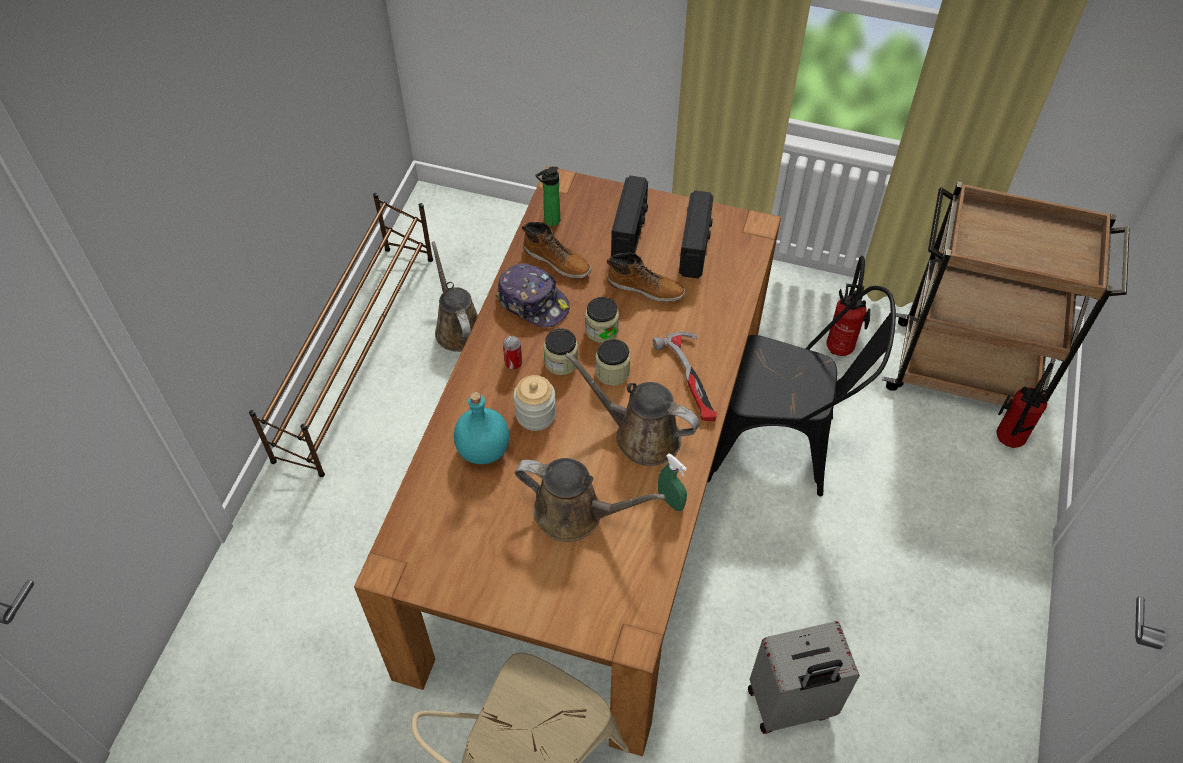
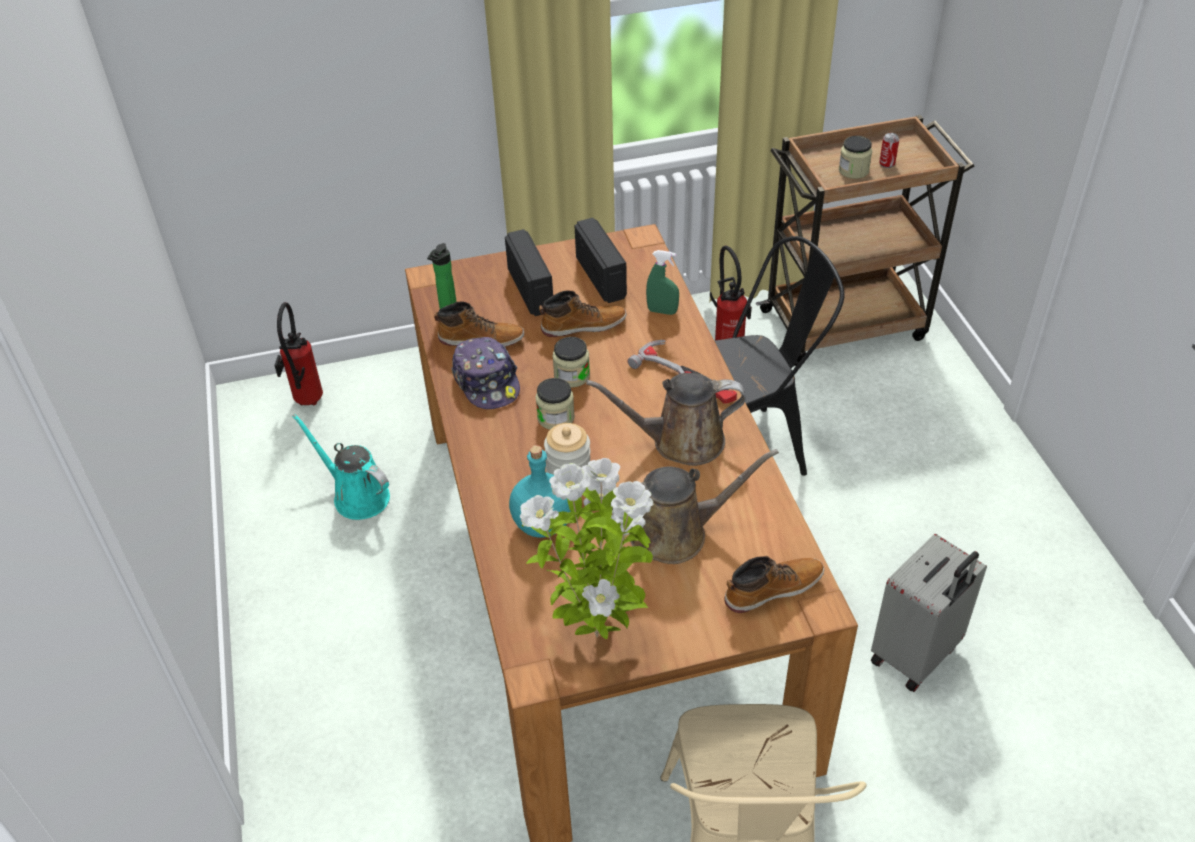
camera: 30 degrees left, 10 degrees down
(358, 353) = (266, 567): brown shoe rack -> none
(455, 563) = (598, 633): none -> potted plant
(457, 327) = (357, 495): brown watering can -> turquoise watering can
(513, 363) = (510, 439): can -> can (887, 164)
(533, 302) = (487, 382): cap -> cap turned 60 degrees clockwise
(611, 603) = (772, 589): none -> boot
(612, 372) = (611, 404): jar -> jar (853, 170)
(671, 501) = (753, 480): green spray bottle -> green spray bottle (662, 311)
(1005, 441) = (916, 361): fire extinguisher -> fire extinguisher (306, 403)

